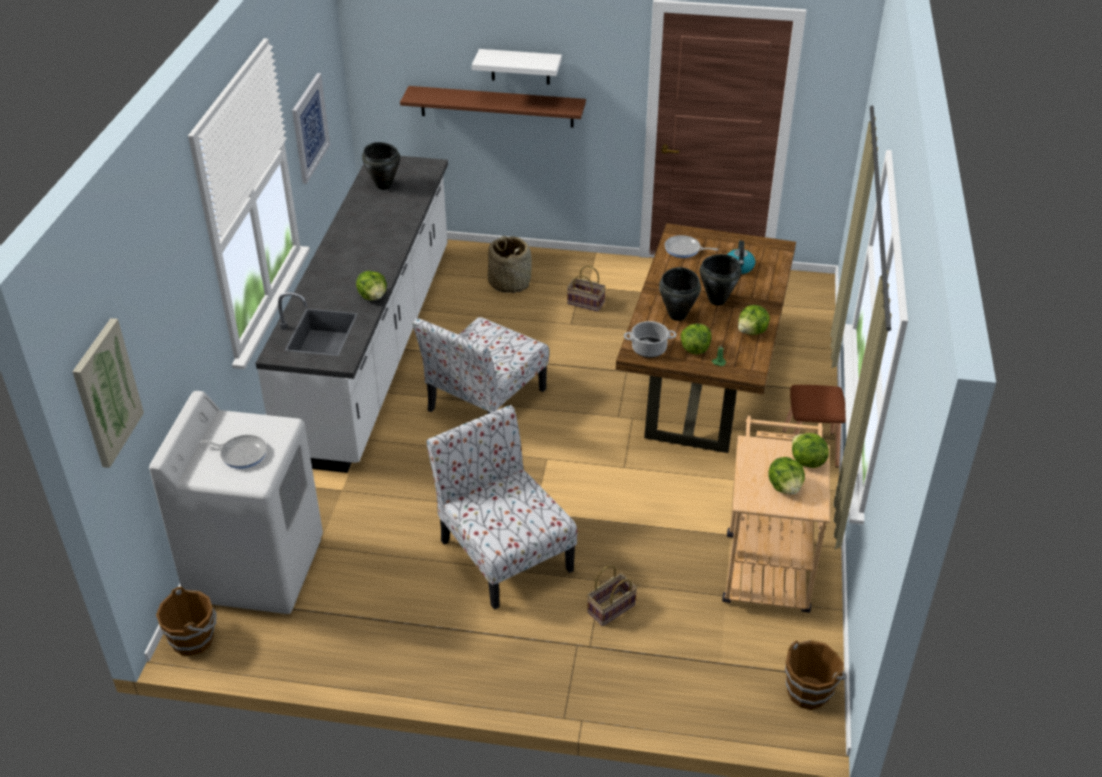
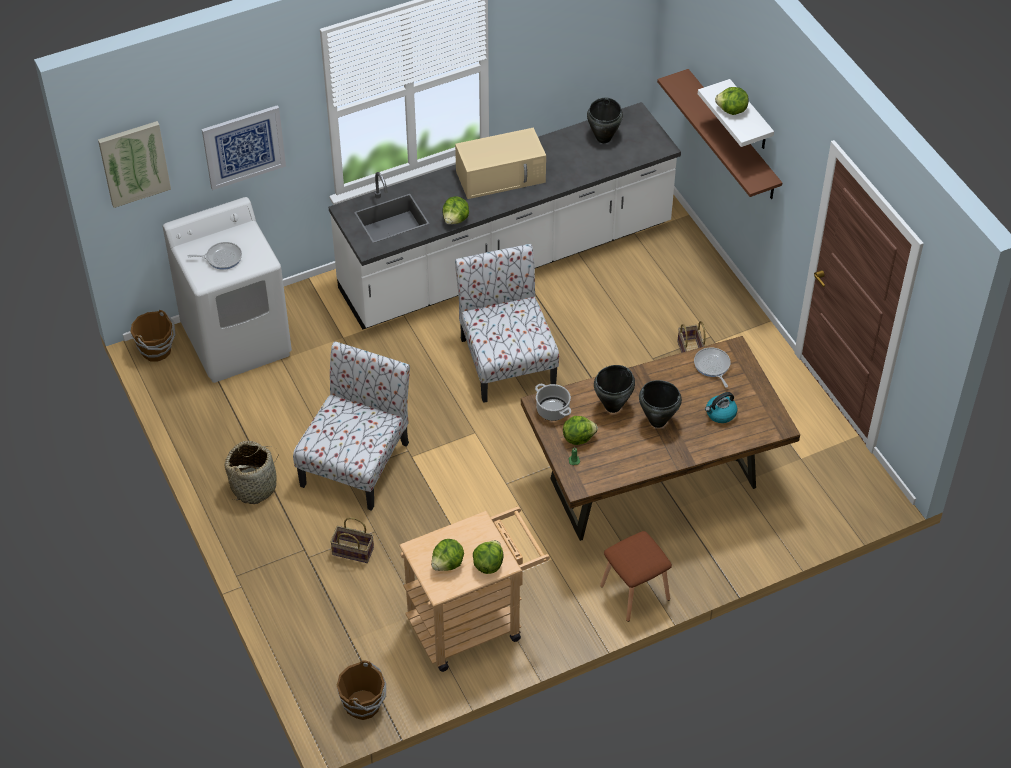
camera: 55 degrees right, 10 degrees up
(241, 454) = (222, 258): frying pan -> frying pan turned 75 degrees counterclockwise
(310, 128) = (551, 57): picture -> picture (244, 146)
(355, 251) = (501, 176): none -> beige microwave
(485, 401) = (506, 360): chair -> chair turned 75 degrees clockwise
(509, 282) = (670, 289): basket -> basket (254, 486)
(752, 332) = (634, 463): lettuce -> lettuce (731, 111)

